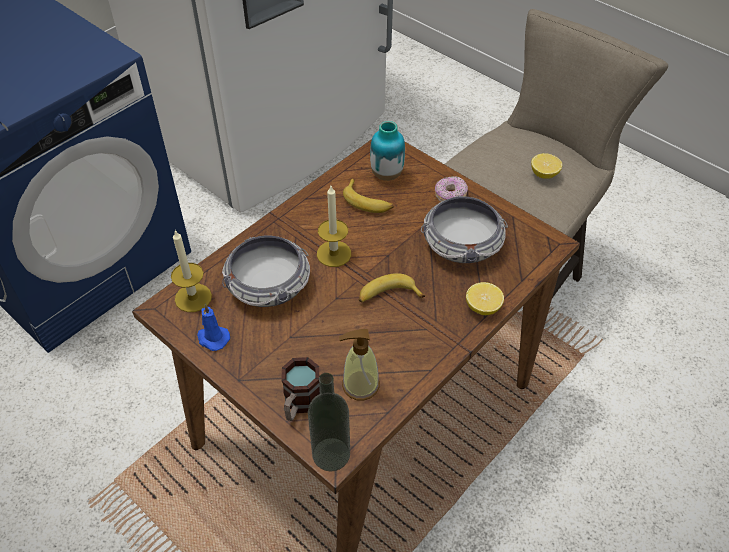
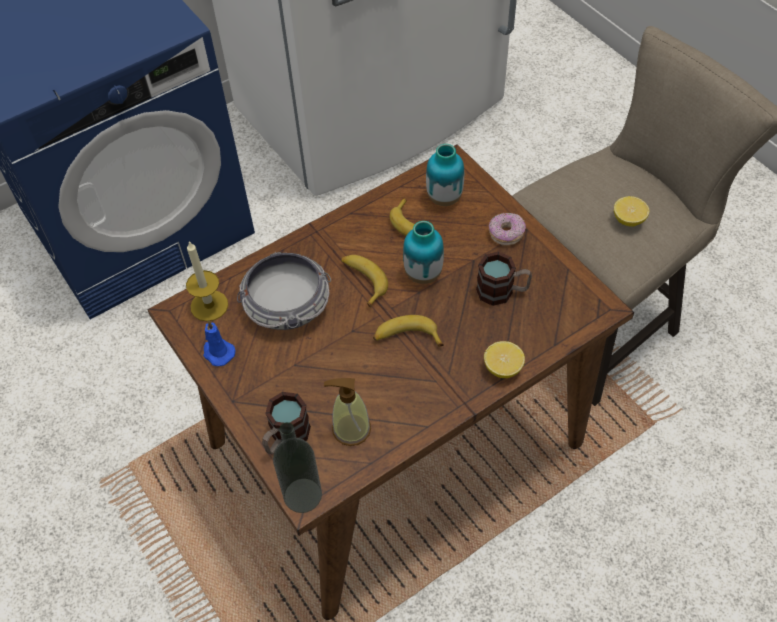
camera: 15 degrees right, 5 degrees up
(334, 253) = (363, 281): candle -> banana
(387, 240) = (423, 274): none -> vase
(462, 243) = (502, 291): bowl -> mug

